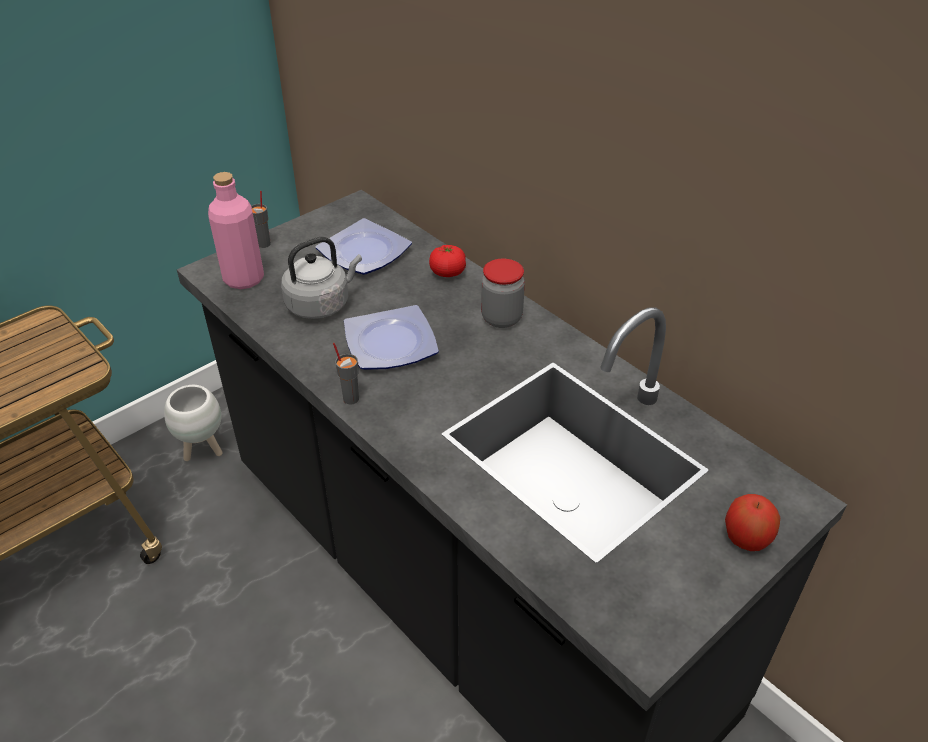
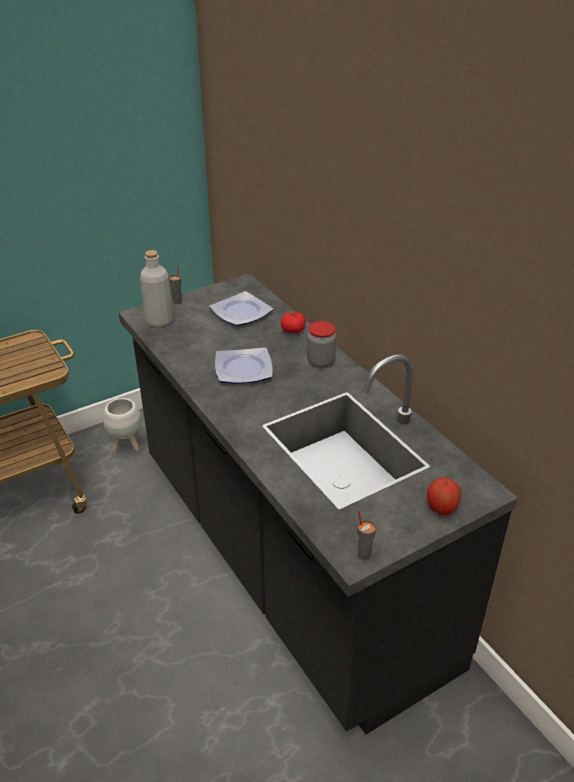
camera: 10 degrees right, 5 degrees down
(244, 279) = (159, 321): pink bottle -> grey bottle
(321, 304) = (205, 341): grey kettle -> none
(350, 398) = (209, 398): grey cup -> grey cup (364, 554)

